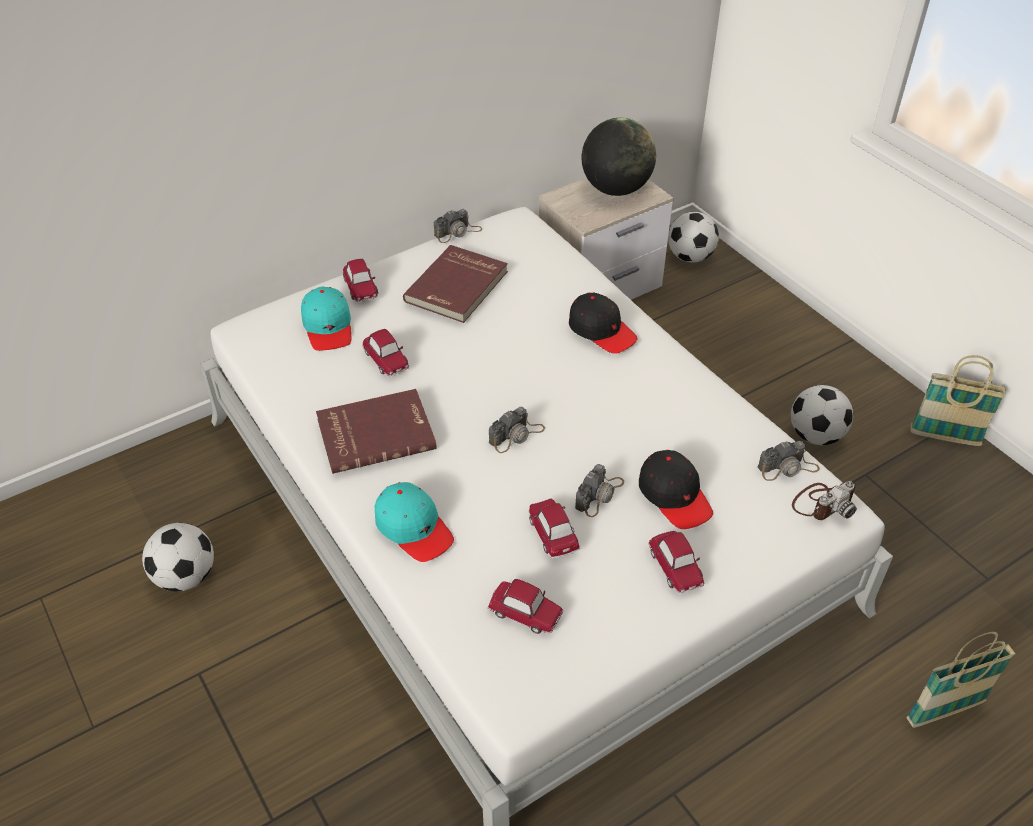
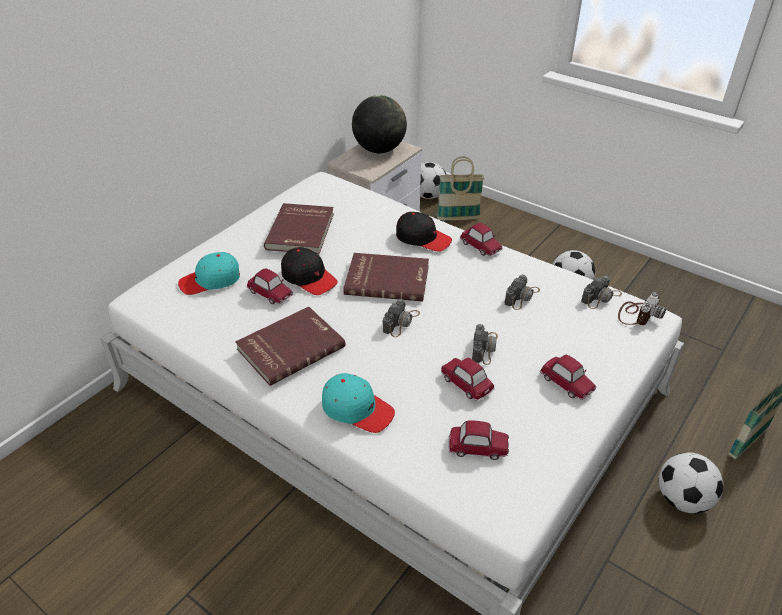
camera: 20 degrees left, 5 degrees down
(186, 577) = (141, 517): football -> football (682, 499)
(328, 326) = (210, 280): turquoise cap -> turquoise cap turned 105 degrees clockwise
(361, 287) = (223, 248): toy car -> toy car (481, 246)
(458, 232) = (281, 196): camera -> camera (522, 296)
(529, 375) = (387, 279): none -> red book
(674, 496) = (537, 335): black cap -> black cap (309, 278)
(945, 437) = (648, 270): basket -> basket (458, 218)

